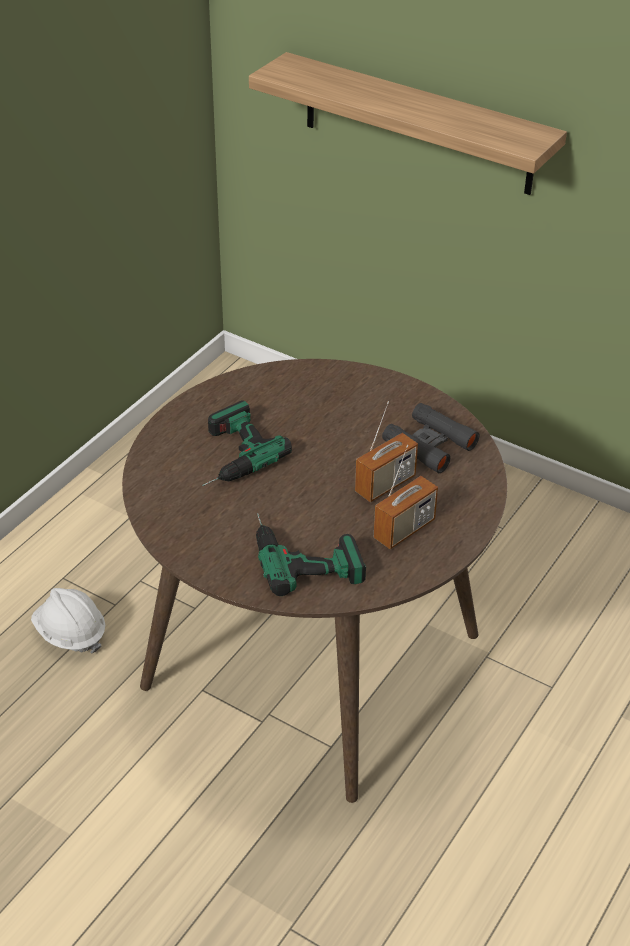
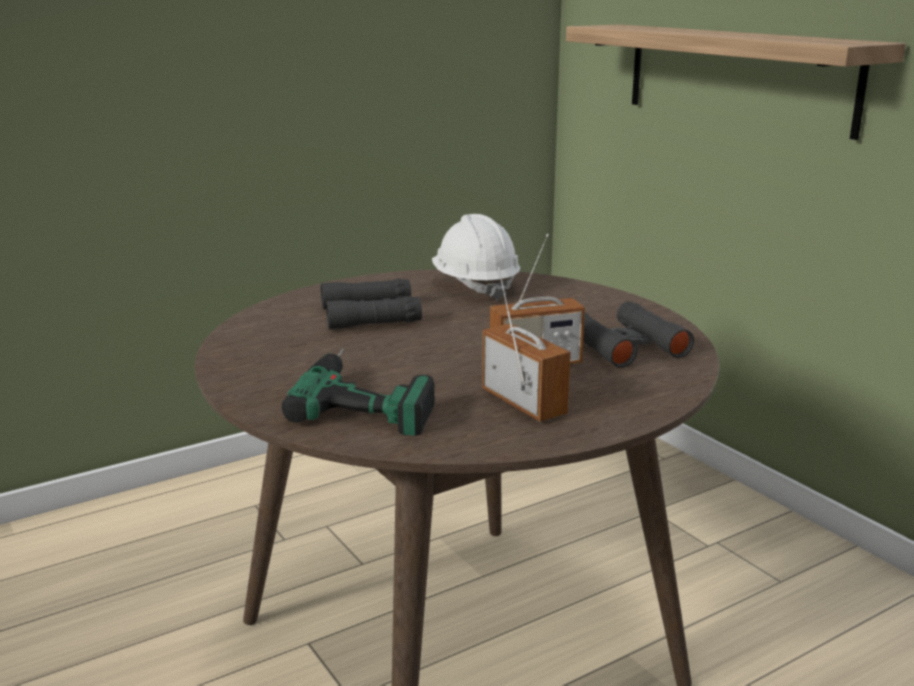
camera: 25 degrees right, 20 degrees down
(70, 634) = (219, 552): white hard hat -> white hard hat (475, 286)
(227, 455) = (370, 315): power drill -> black binoculars
(404, 529) = (523, 403): radio -> radio turned 105 degrees counterclockwise

